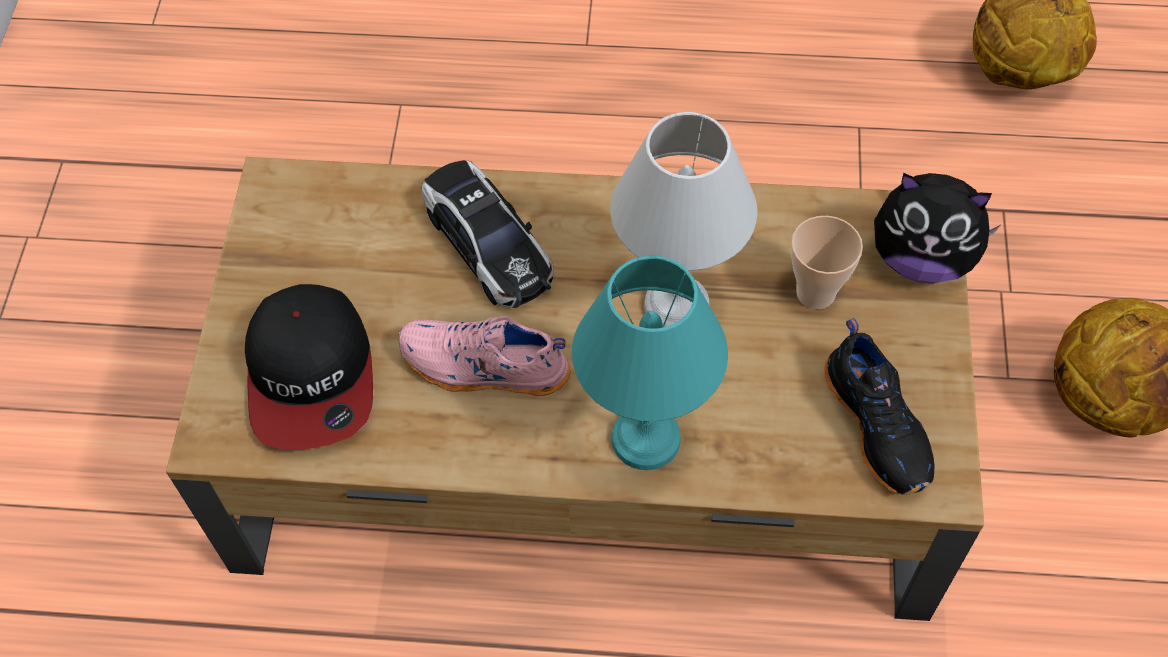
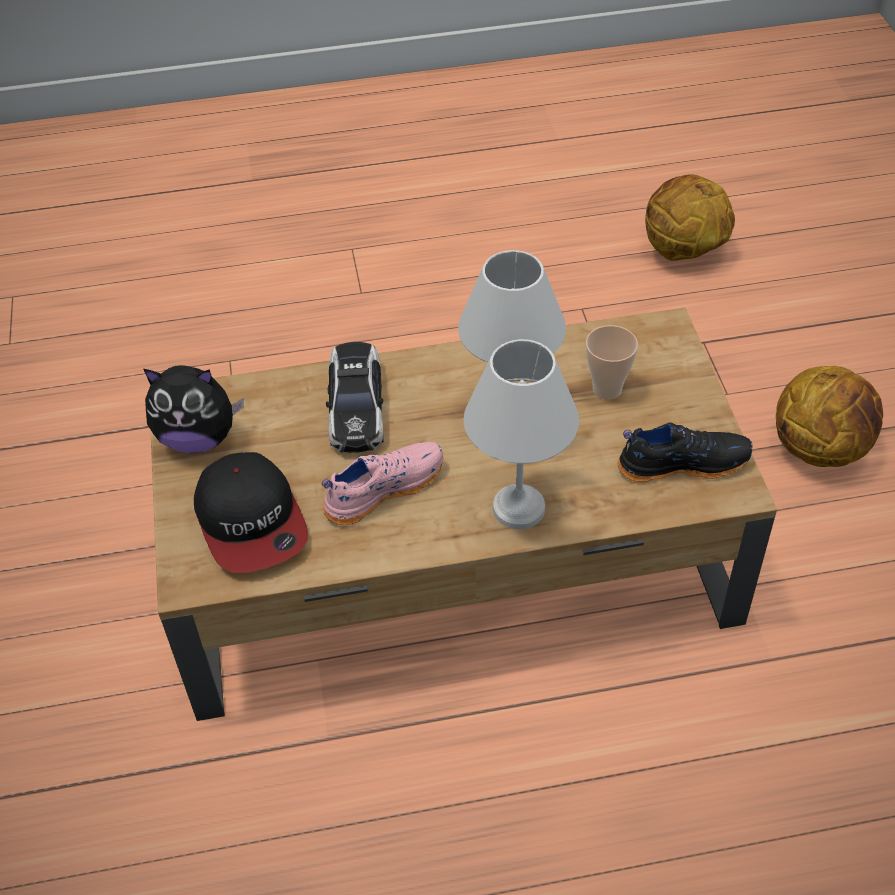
camera: 15 degrees left, 10 degrees down
(484, 368) = (382, 489): pink shoe -> pink shoe turned 150 degrees clockwise
(488, 244) = (356, 407): toy car -> toy car turned 45 degrees clockwise
(646, 442) = (519, 510): turquoise table lamp -> white table lamp
(879, 425) = (682, 462): black shoe -> black shoe turned 60 degrees counterclockwise
(921, 258) = (673, 352): plush toy -> plush toy (198, 438)

